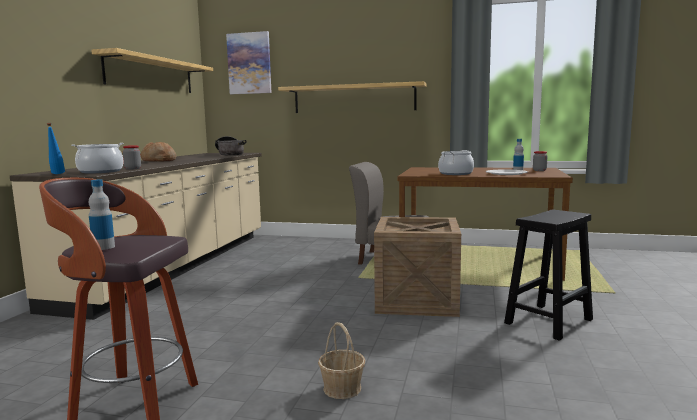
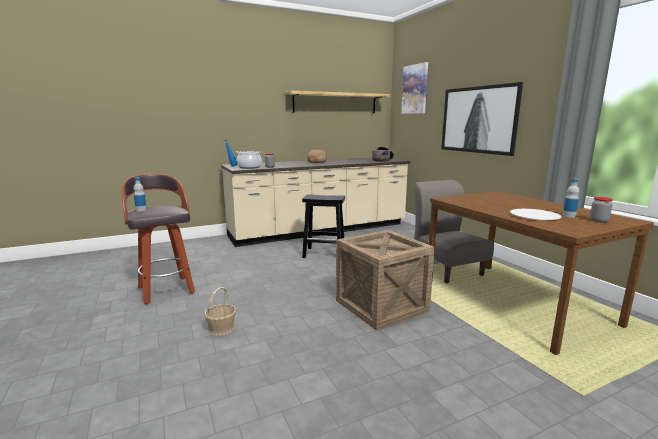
camera: 50 degrees right, 5 degrees up
(354, 98) = (477, 119): shelf -> picture
(455, 173) = (486, 205): cooking pot -> none
(549, 321) = (430, 372): black stool -> black stool (325, 253)

